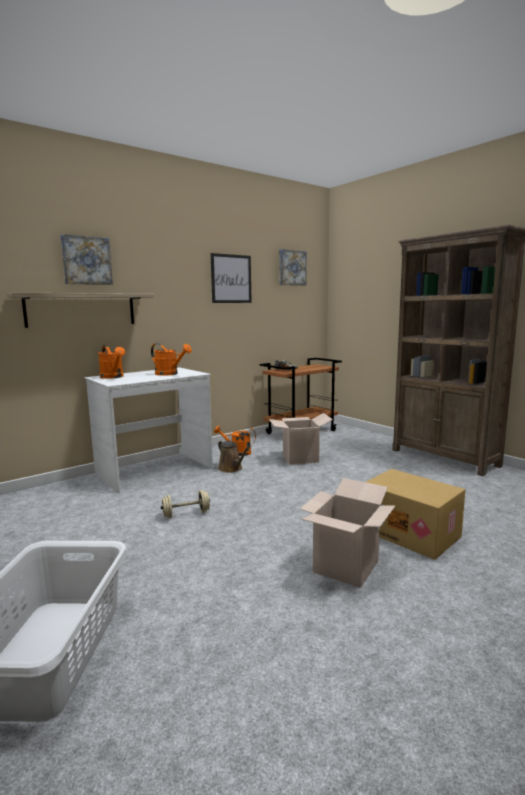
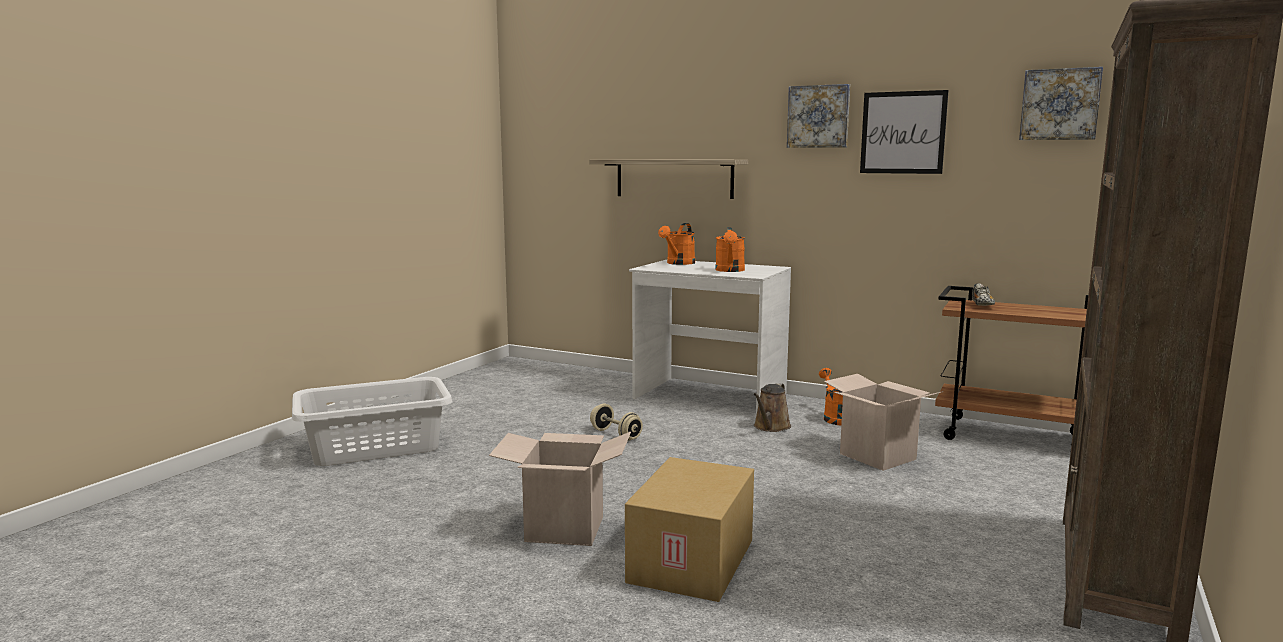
camera: 65 degrees right, 0 degrees up
(86, 260) = (684, 119): picture -> picture (818, 116)

